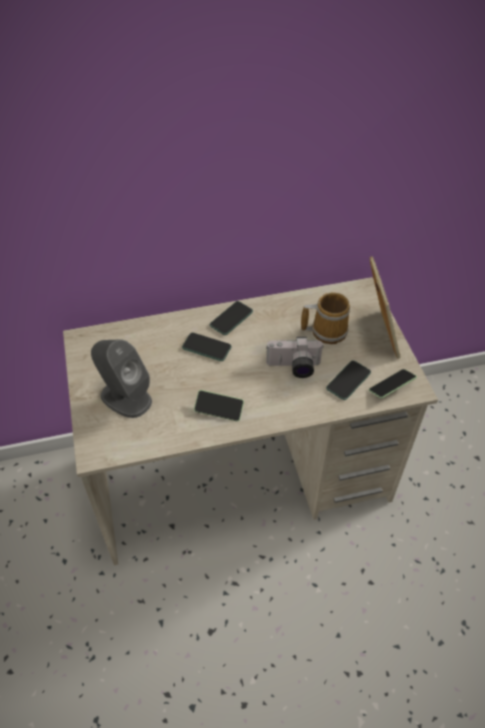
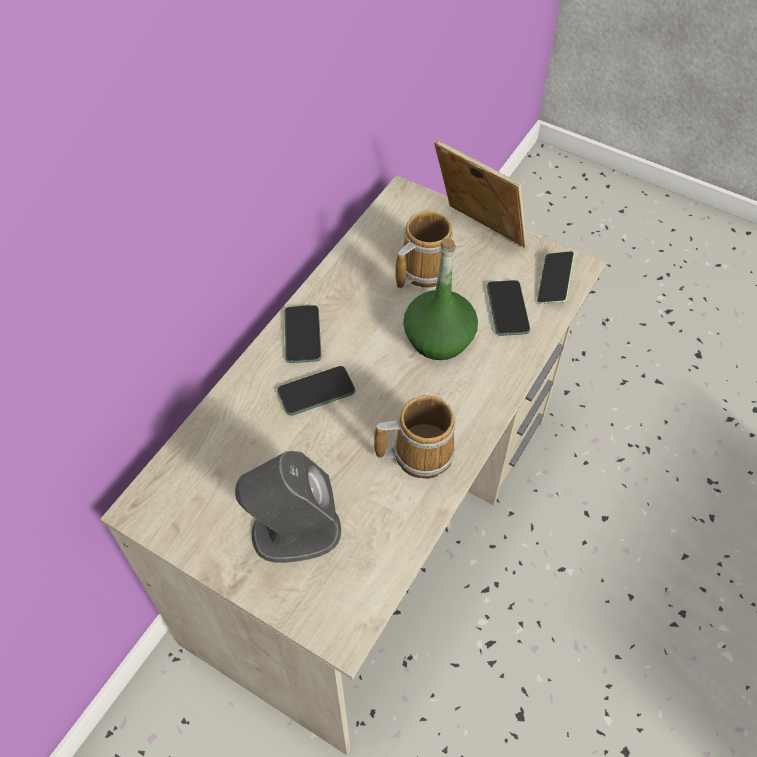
camera: 45 degrees left, 5 degrees up
(219, 409) = (418, 452): phone -> mug
(294, 368) = (438, 338): camera -> green bottle

